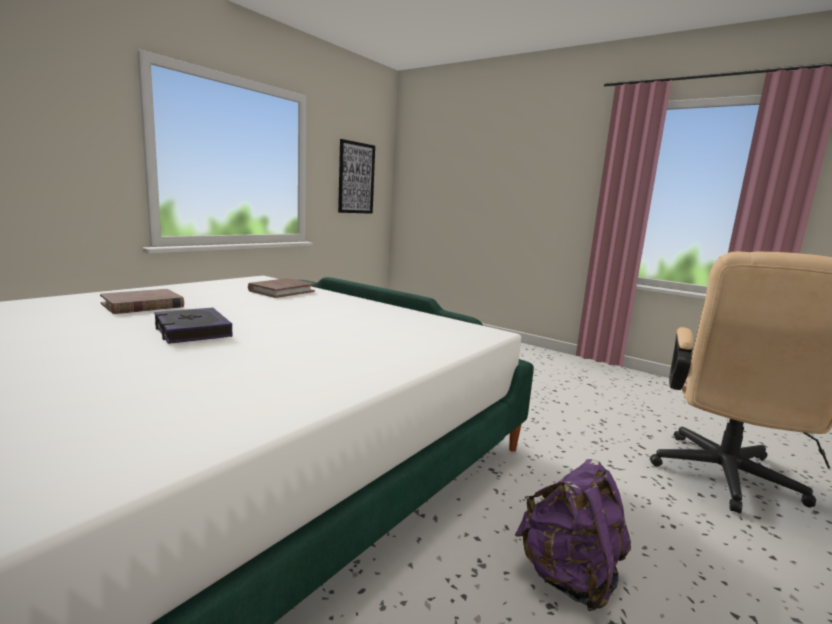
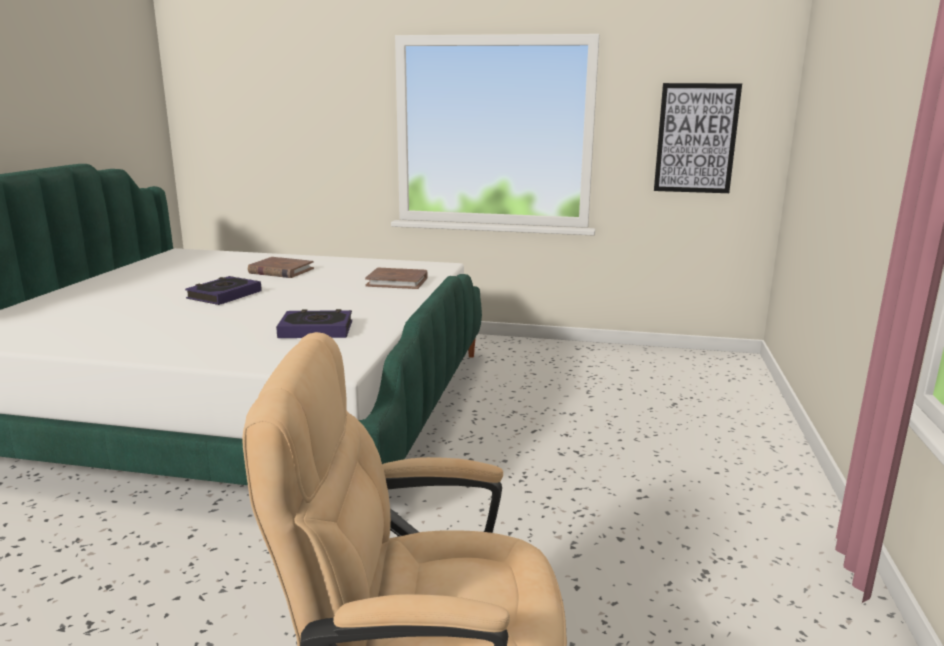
camera: 65 degrees right, 5 degrees up
(383, 324) = (316, 330): none -> book
(568, 577) = (146, 593): purple backpack -> none

